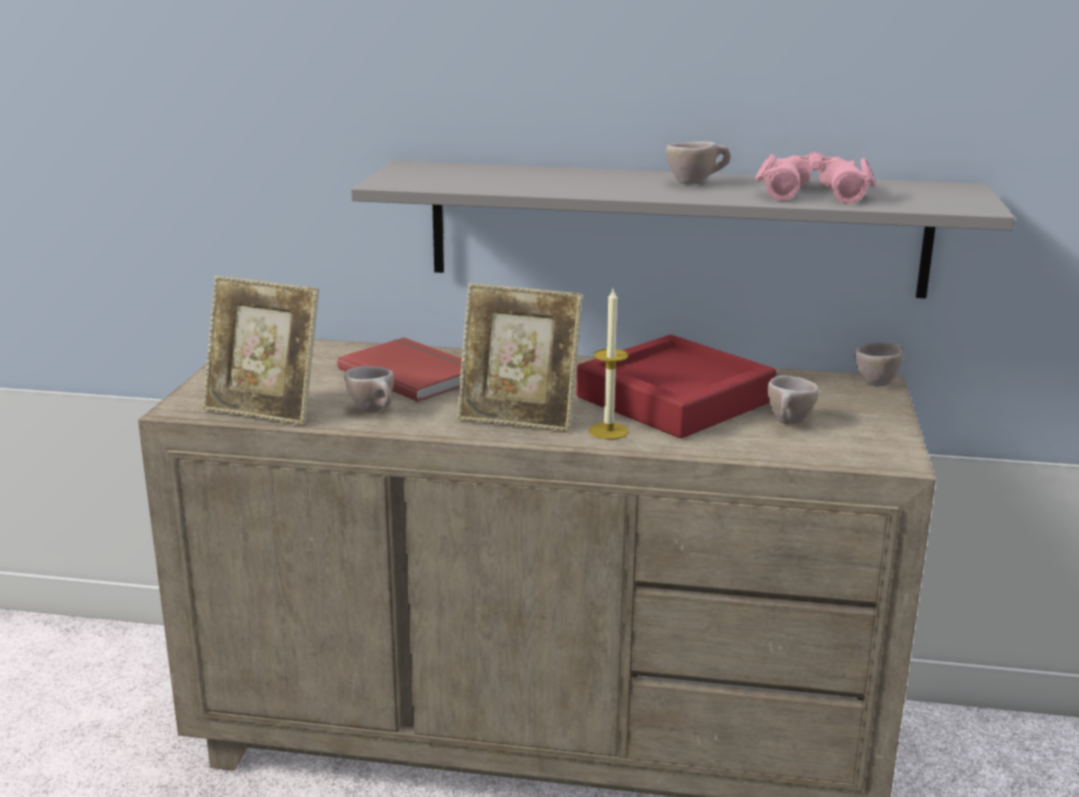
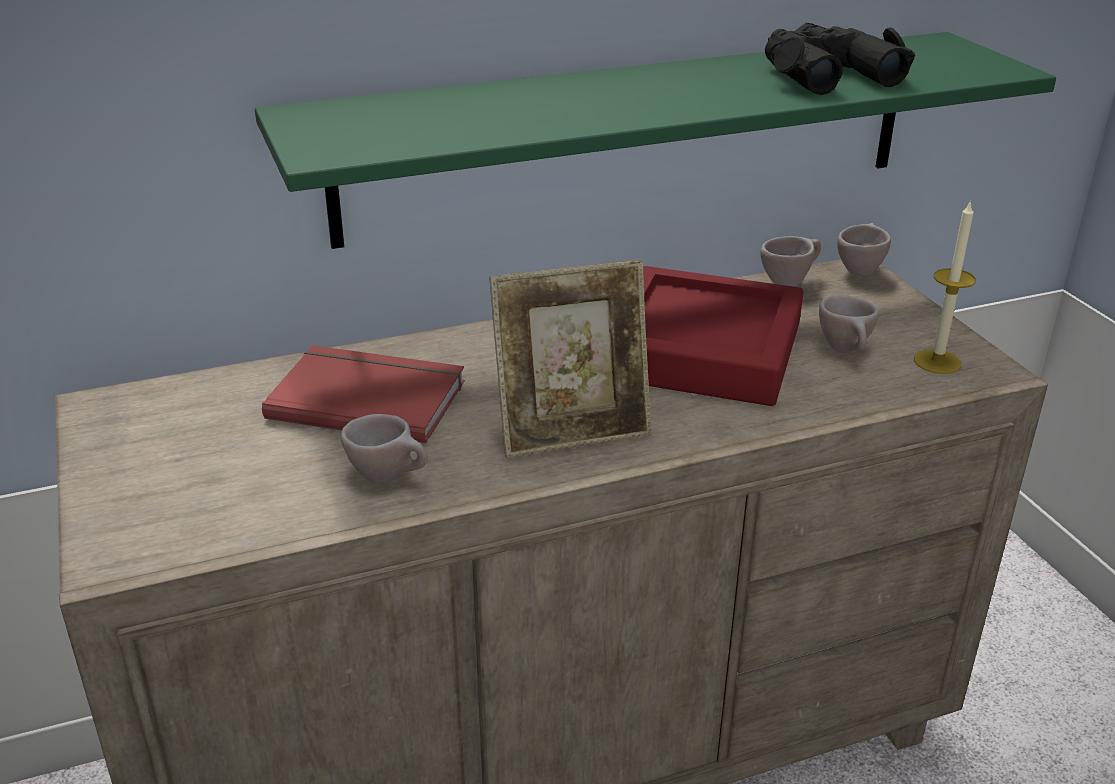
camera: 30 degrees left, 10 degrees up
(265, 410) = (238, 523): picture frame -> none
(608, 431) = (689, 419): candle -> candle (937, 362)
(675, 228) = (631, 136): grey shelf -> green shelf
(696, 183) = (690, 82): beige cup -> beige cup (789, 282)
(813, 191) = (825, 73): pink binoculars -> black binoculars

